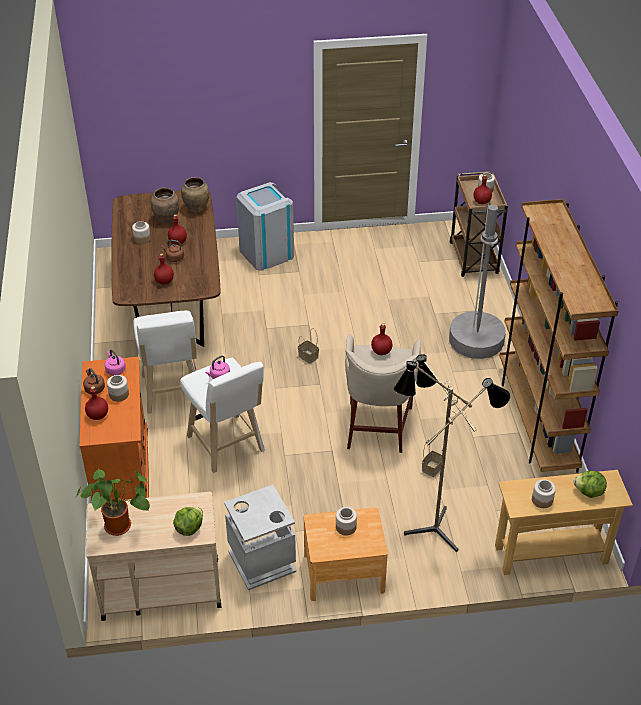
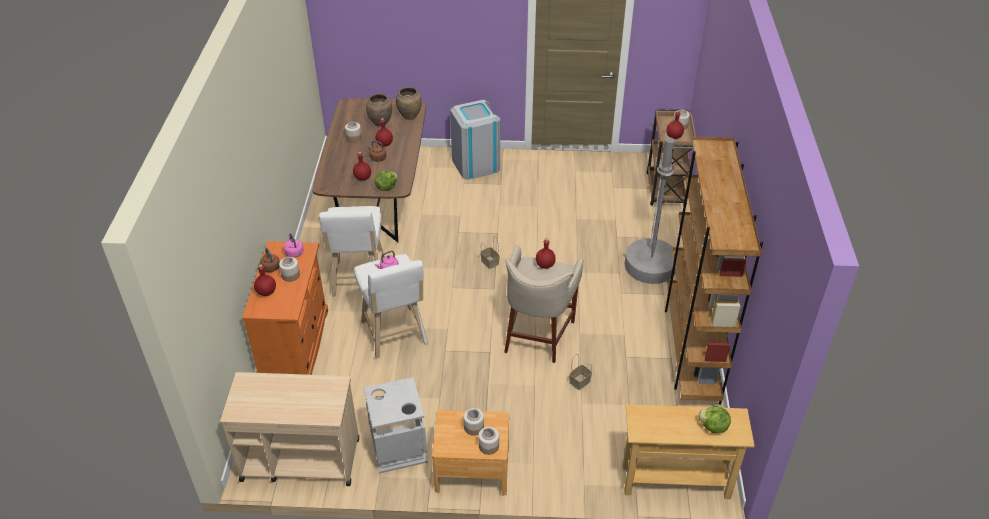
camera: 10 degrees right, 0 degrees up
(121, 525) = (259, 397): potted plant -> none
(189, 528) = (319, 408): lettuce -> lettuce (386, 187)
(433, 526) = (567, 437): floor lamp -> none
(542, 500) = (664, 428): jar -> jar (488, 446)

